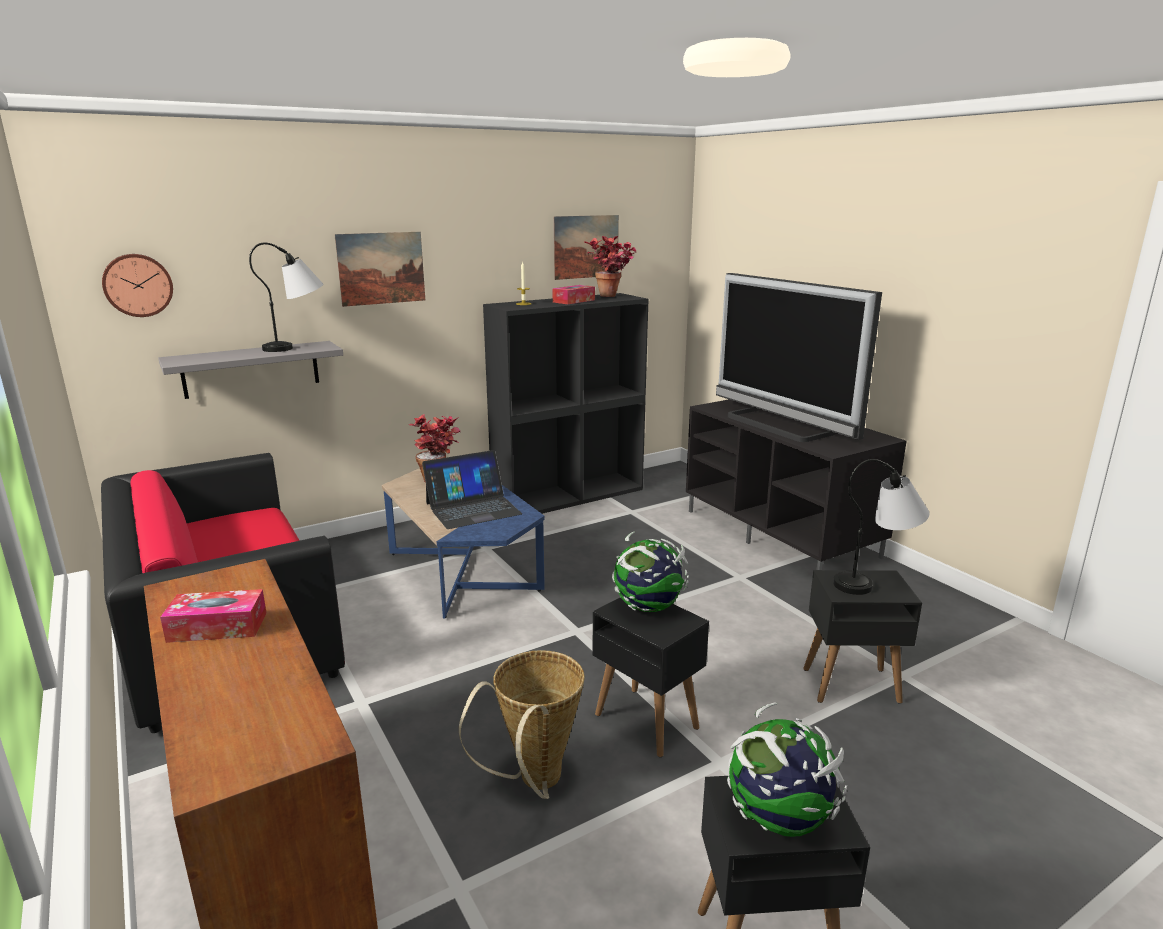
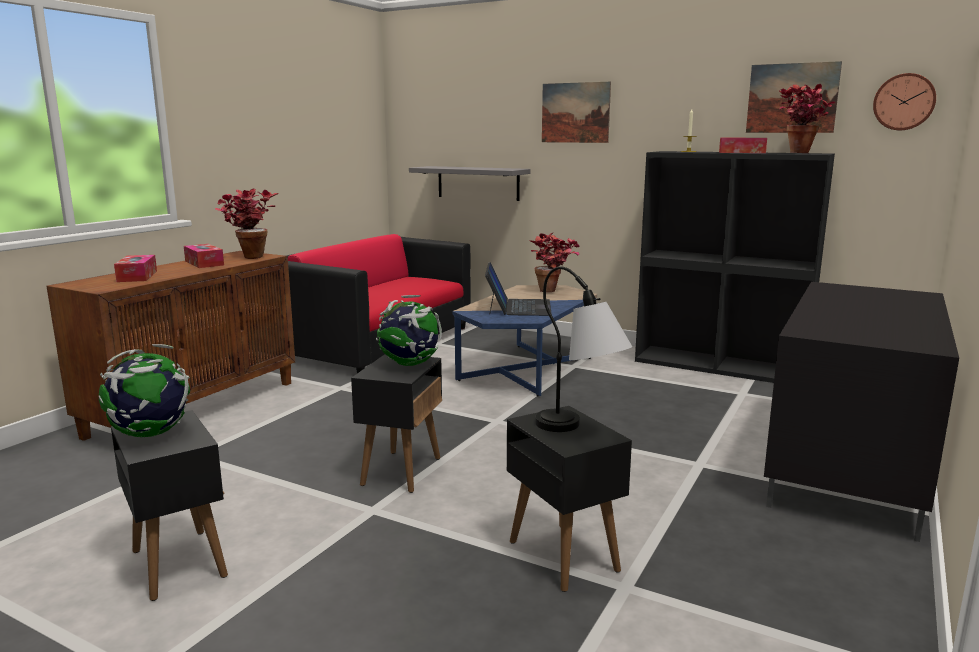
camera: 60 degrees right, 5 degrees down
(137, 285) = (425, 117): wall clock -> wall clock (904, 102)
(223, 585) = (249, 256): none -> potted plant
(243, 700) = (137, 276): none -> tissue box
(298, 347) = (498, 168): table lamp -> none
(473, 508) = (518, 307): laptop -> laptop turned 120 degrees counterclockwise
(534, 783) = (299, 451): basket -> none
(778, 425) = (840, 309): television -> none

